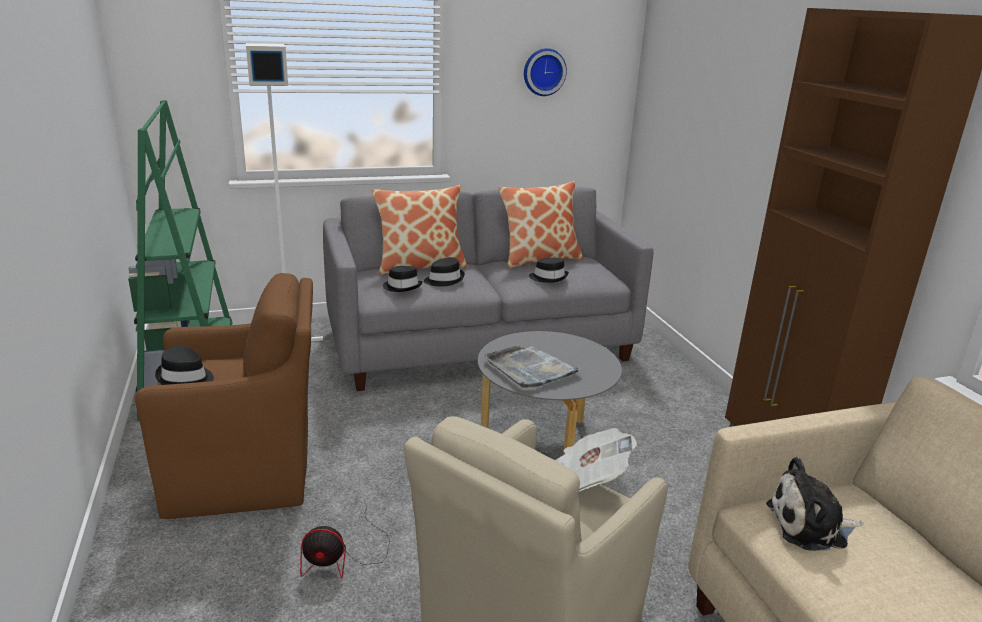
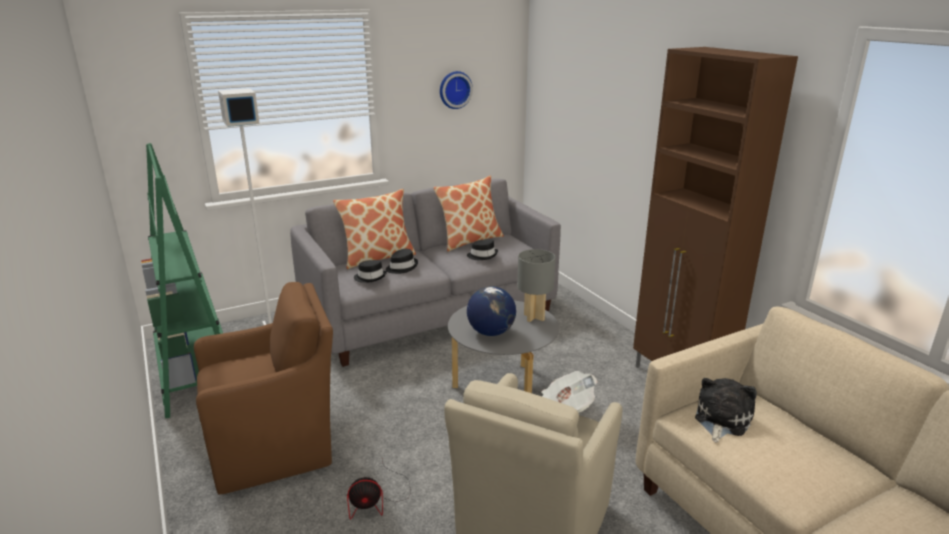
camera: 10 degrees left, 0 degrees up
(185, 378) = (224, 378): black hat -> none
(530, 369) = (491, 332): grey tray -> globe
(592, 358) = (534, 317): none -> grey table lamp
(811, 526) = (721, 420): plush toy -> plush toy turned 135 degrees clockwise

